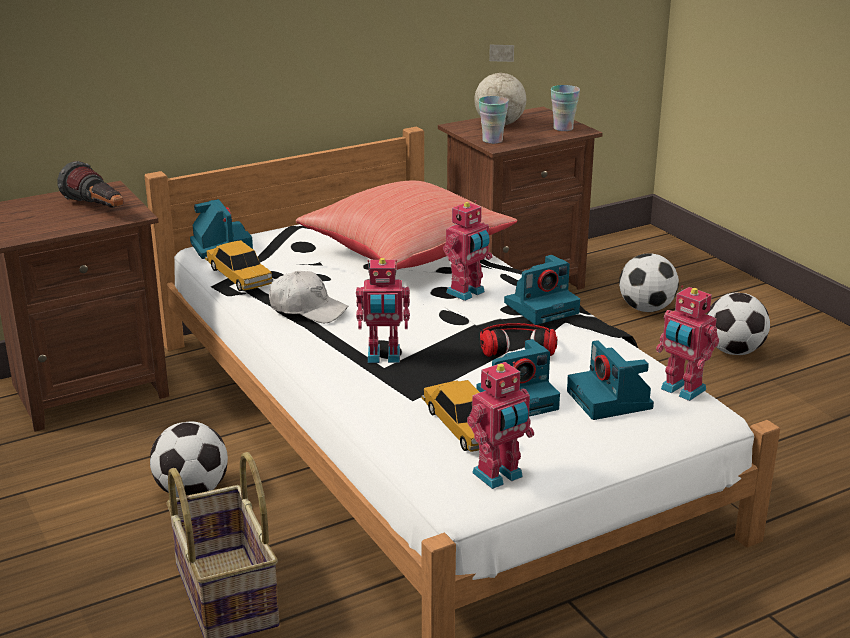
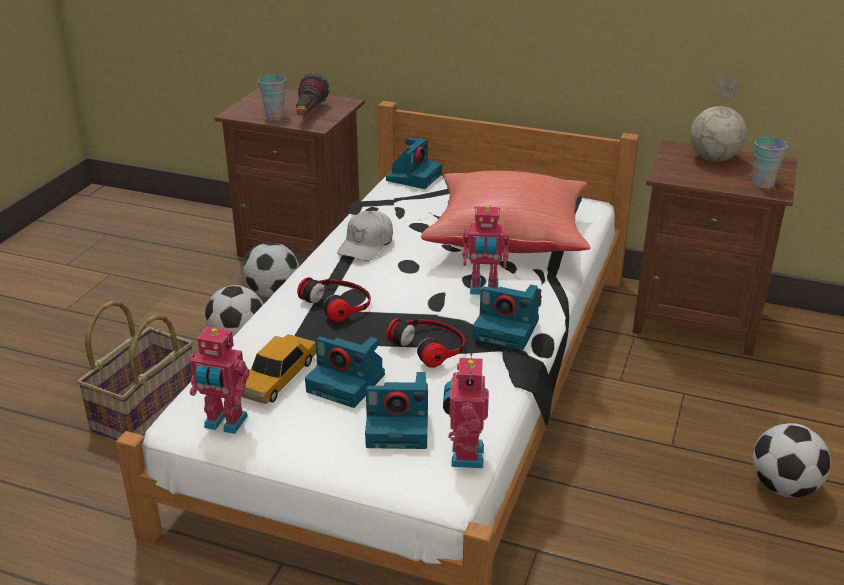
camera: 50 degrees right, 5 degrees up
(239, 276) = (377, 202): toy car -> none
(308, 309) = (366, 245): white cap -> white cap turned 45 degrees clockwise
(383, 357) = (338, 303): toy robot -> headphones
(492, 140) = (672, 170): cup -> cup (274, 115)
(611, 400) = (399, 426): camera -> camera turned 120 degrees counterclockwise
(646, 309) = (774, 403): football -> football (273, 293)

